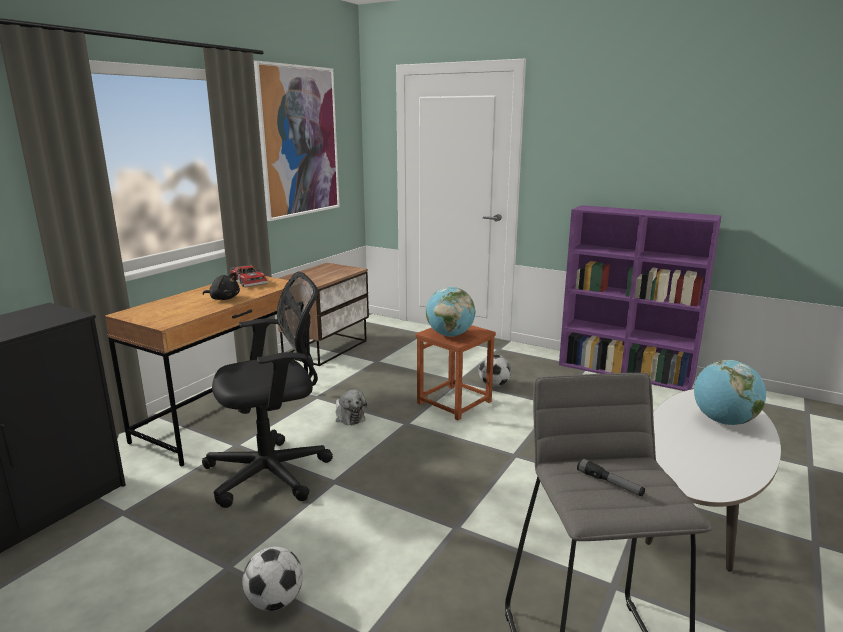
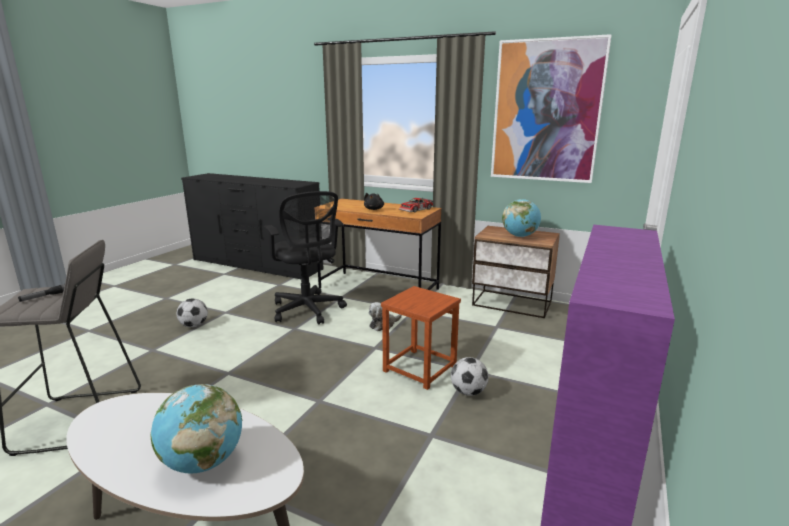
camera: 85 degrees right, 0 degrees up
(450, 335) = (412, 298): globe -> globe (520, 236)

